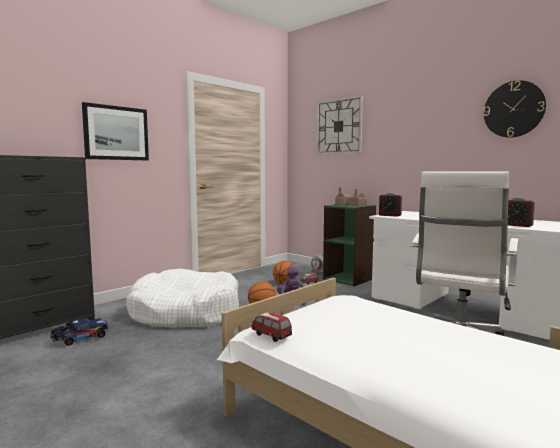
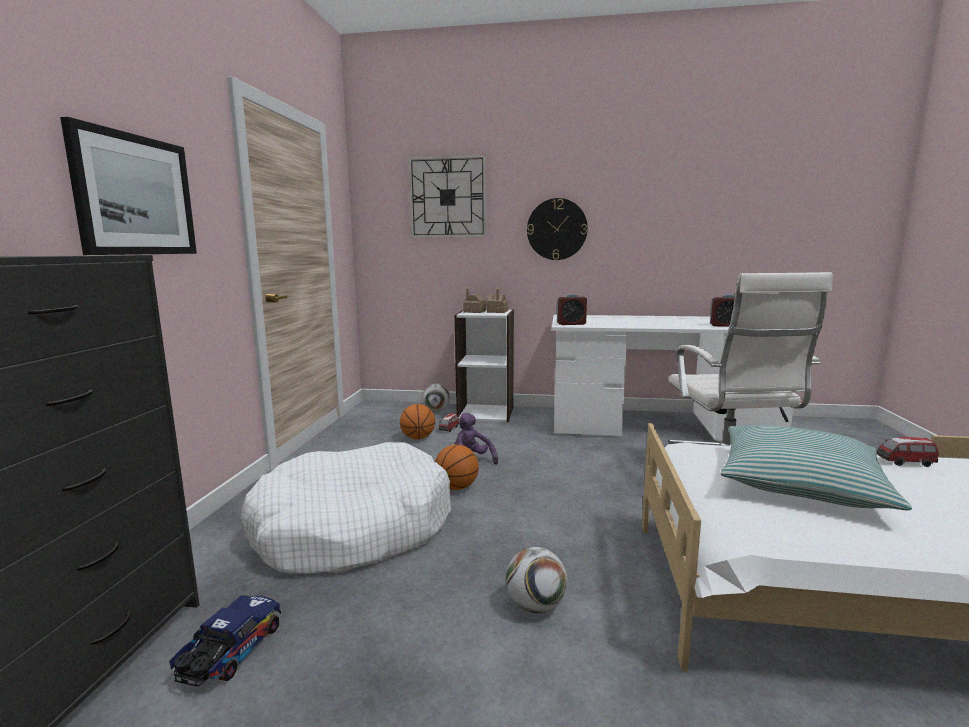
camera: 35 degrees left, 5 degrees up
(206, 366) = (535, 606): none -> football
(270, 336) = (774, 533): toy car -> toy car (905, 462)
(349, 279) = (486, 413): green bookcase -> white bookcase
(362, 325) = (800, 482): none -> pillow
(513, 109) = (685, 191): wall clock -> wall clock (556, 229)

